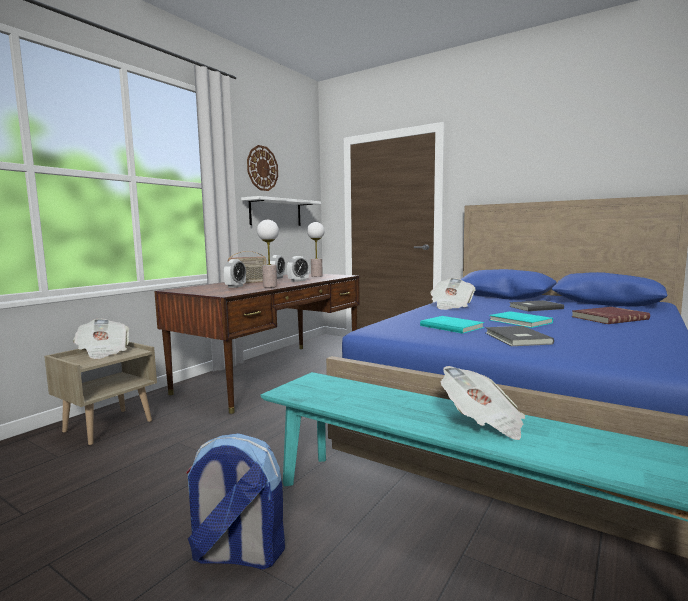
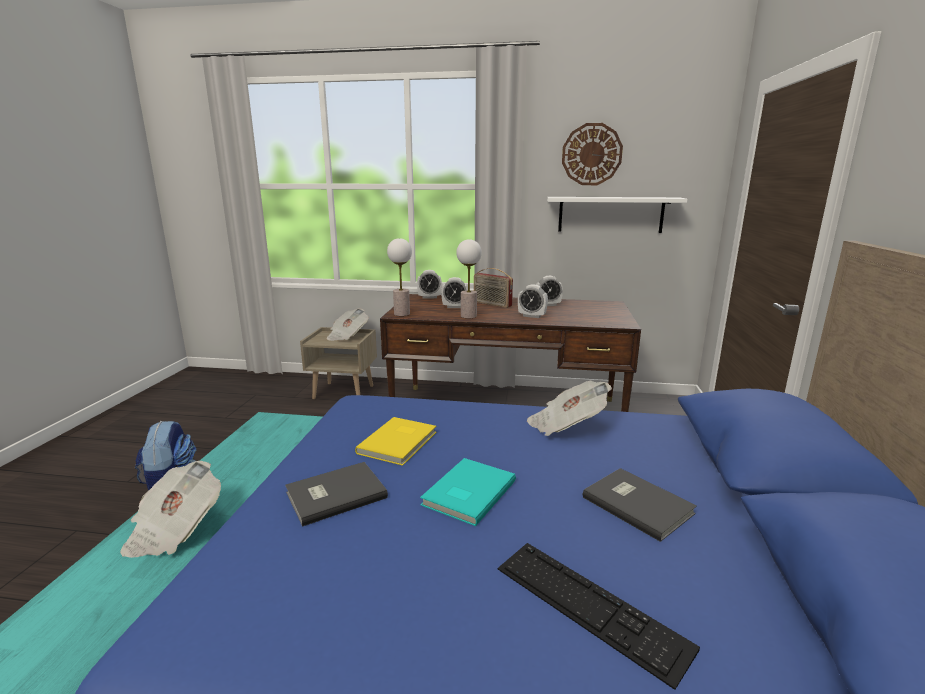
camera: 65 degrees right, 10 degrees up
(186, 288) = (429, 297): none -> alarm clock
(316, 276) = (593, 314): table lamp -> table lamp (401, 314)
(451, 326) = (400, 442): turquoise book -> yellow book
(608, 318) = (589, 606): red book -> keyboard

